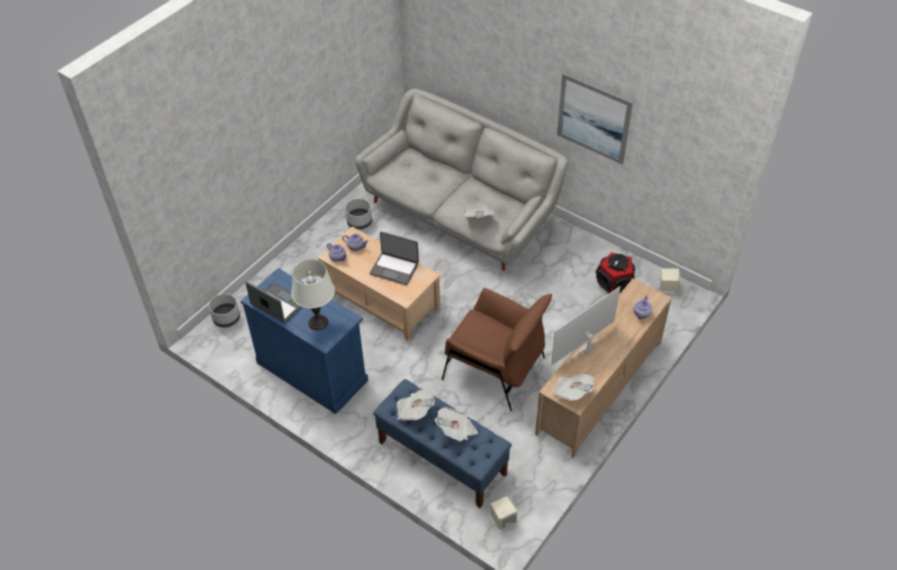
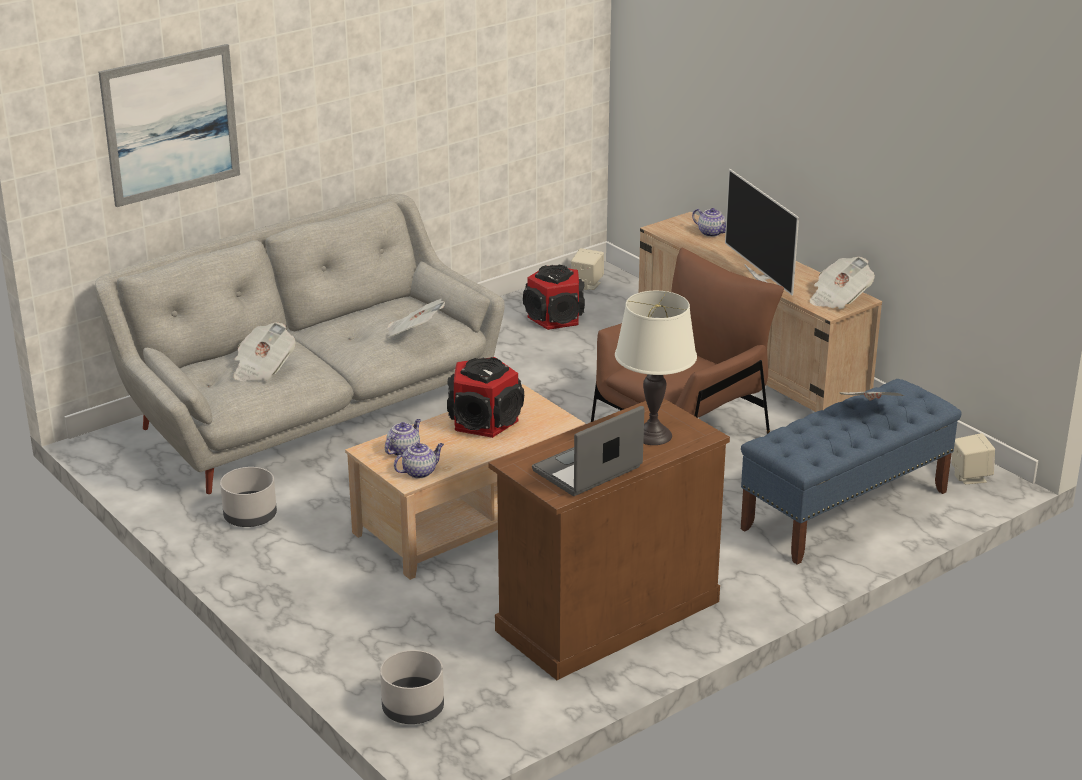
camera: 75 degrees left, 20 degrees down
(312, 371) = (607, 615): blue cabinet -> brown cabinet
(394, 268) = (484, 421): laptop -> speaker
(414, 411) = (819, 438): newspaper -> newspaper (263, 369)
(593, 118) = (413, 94): picture -> picture (171, 124)

